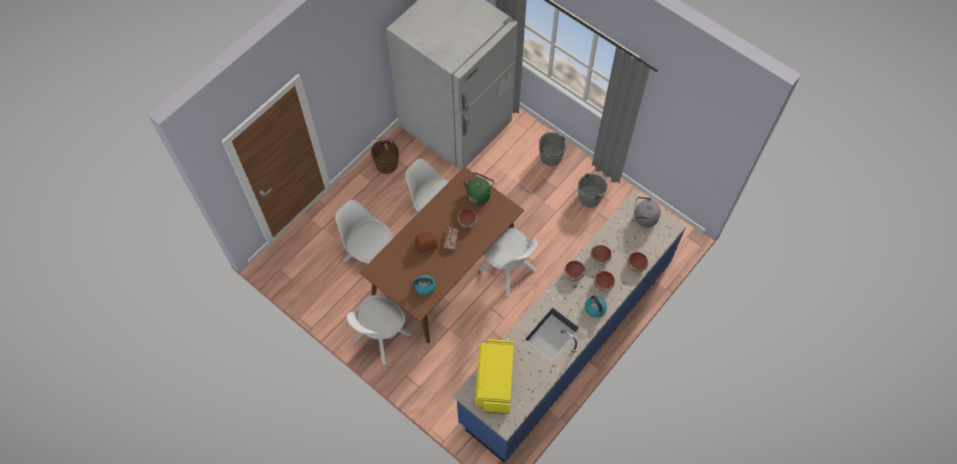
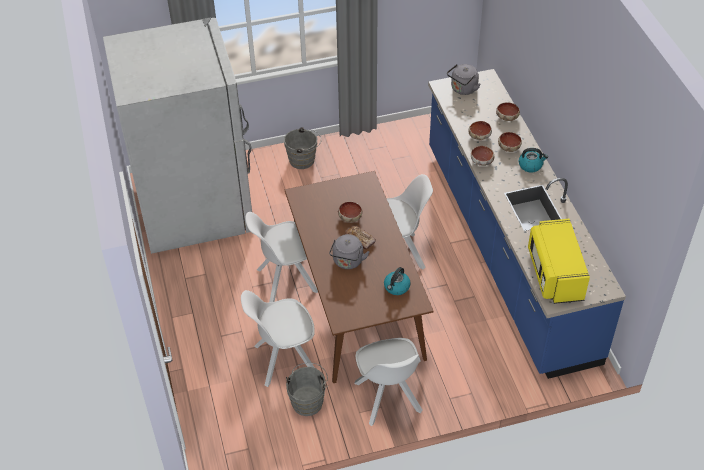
camera: 55 degrees left, 15 degrees down
(385, 163) = (183, 289): brown bucket -> none
(426, 244) = (348, 262): bread -> grey kettle
(479, 194) = (327, 194): green kettle -> none
(494, 381) = (554, 274): yellow microwave -> yellow microwave turned 45 degrees clockwise
(591, 197) = (371, 155): grey bucket -> grey bucket (308, 401)

